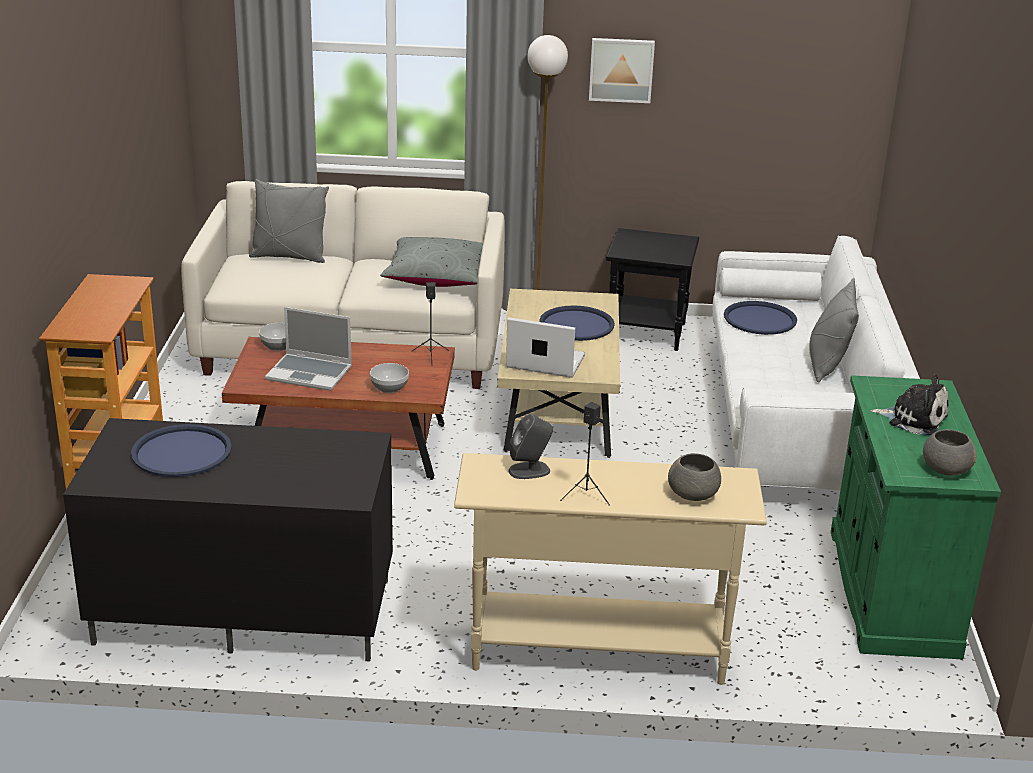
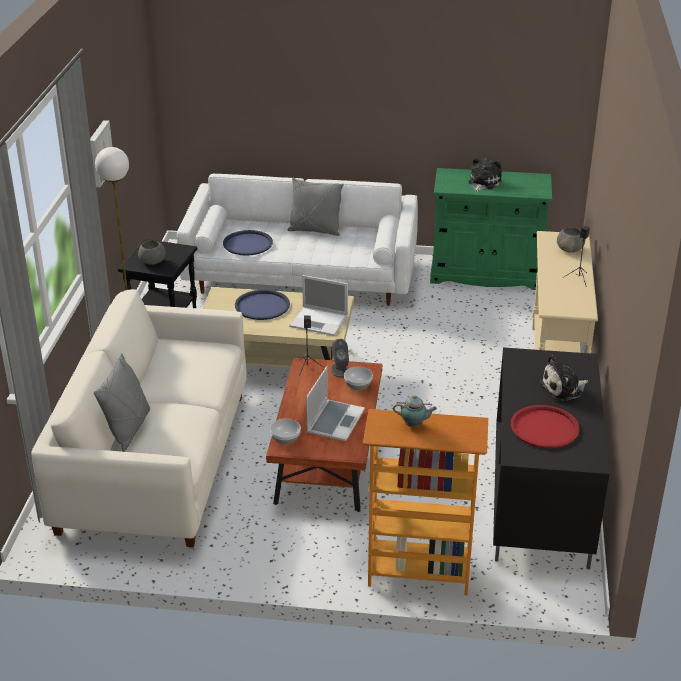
camera: 85 degrees left, 5 degrees up
(110, 300) = (414, 425): none -> teapot
(181, 452) = (544, 428): blue tray -> red tray
(275, 474) = (564, 389): none -> plush toy
(438, 276) = (188, 353): grey pillow -> none
(530, 470) = (556, 294): grey speaker -> grey speaker (339, 370)
(544, 361) = (320, 321): laptop -> laptop turned 90 degrees counterclockwise
(945, 469) = (533, 183): grey bowl -> grey bowl (152, 262)

